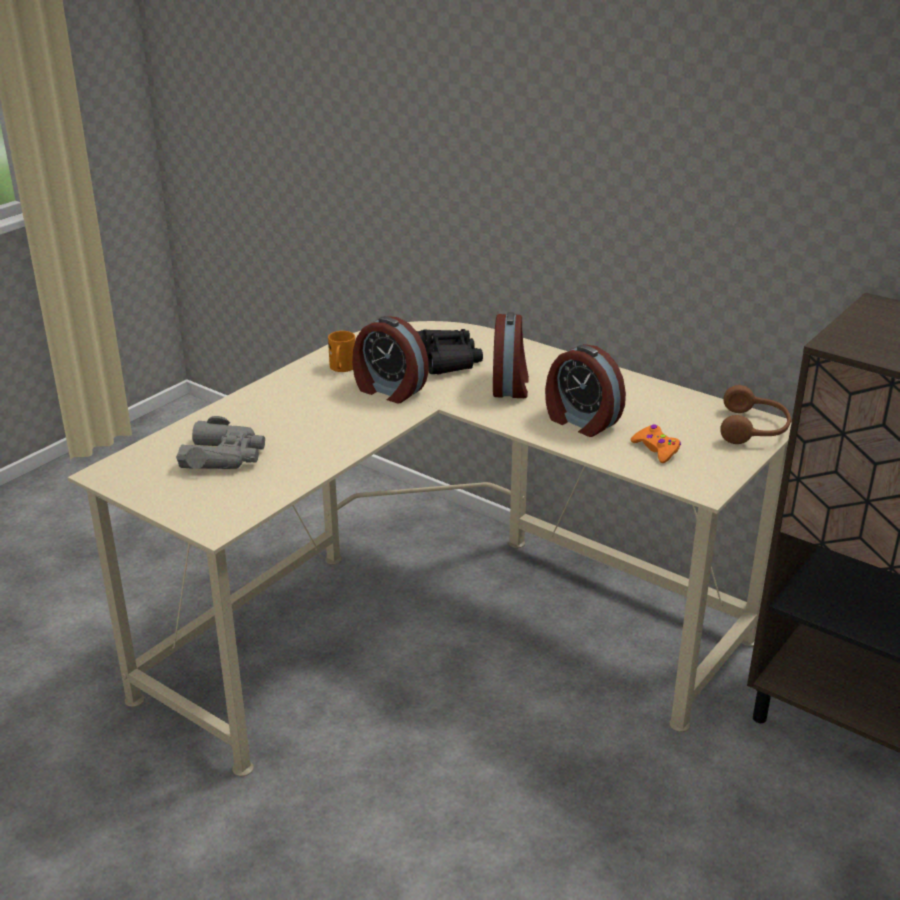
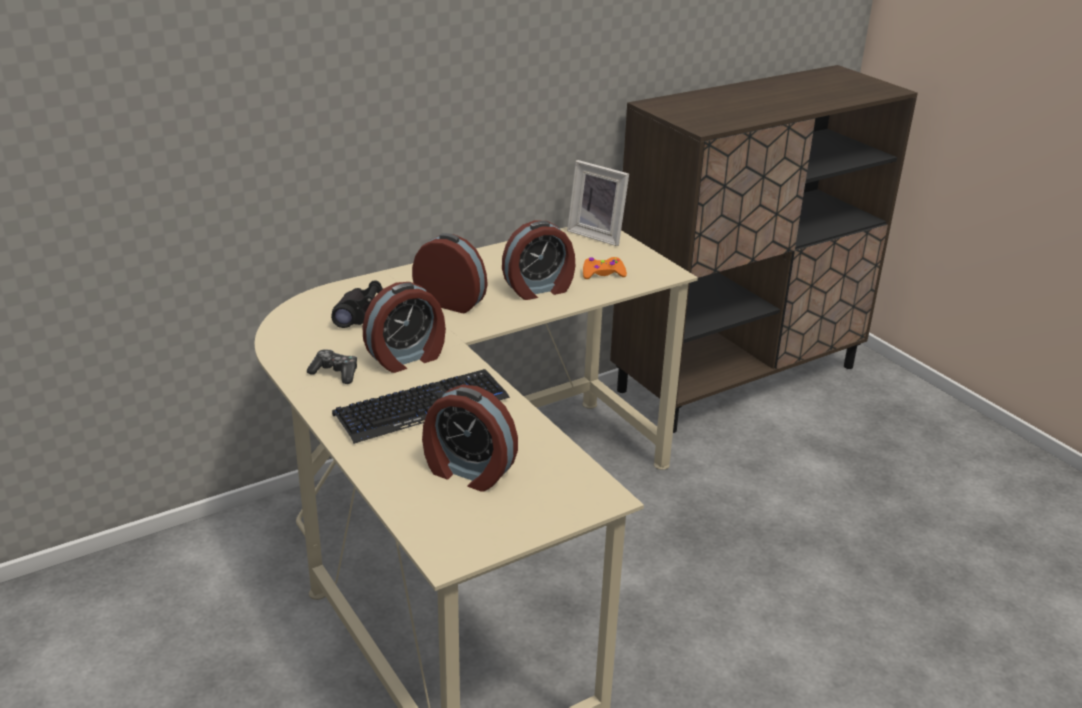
camera: 70 degrees left, 0 degrees up
(224, 456) = (468, 472): grey binoculars -> alarm clock
(312, 415) = (422, 407): none -> keyboard
(342, 368) = (335, 373): orange mug -> game controller
(754, 429) = (598, 234): brown headphones -> picture frame

